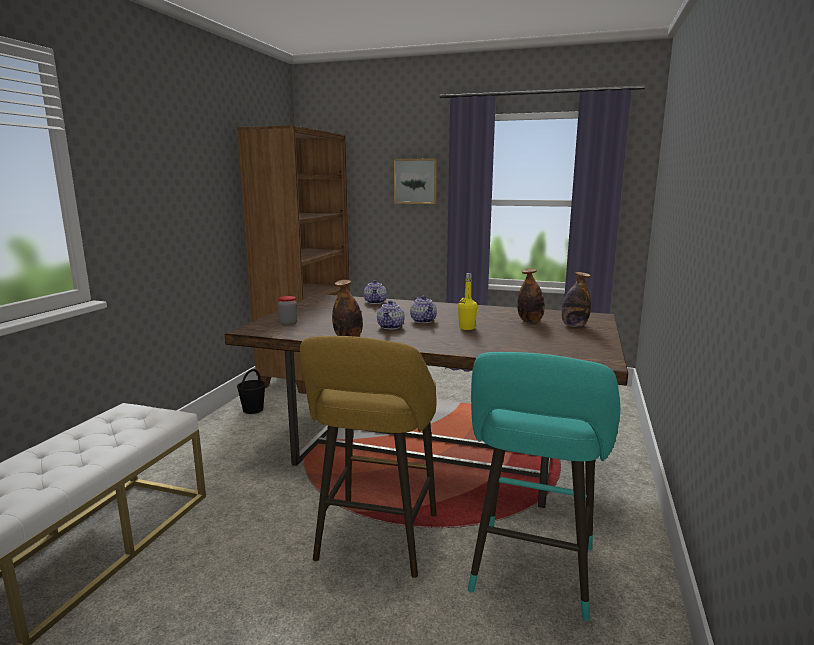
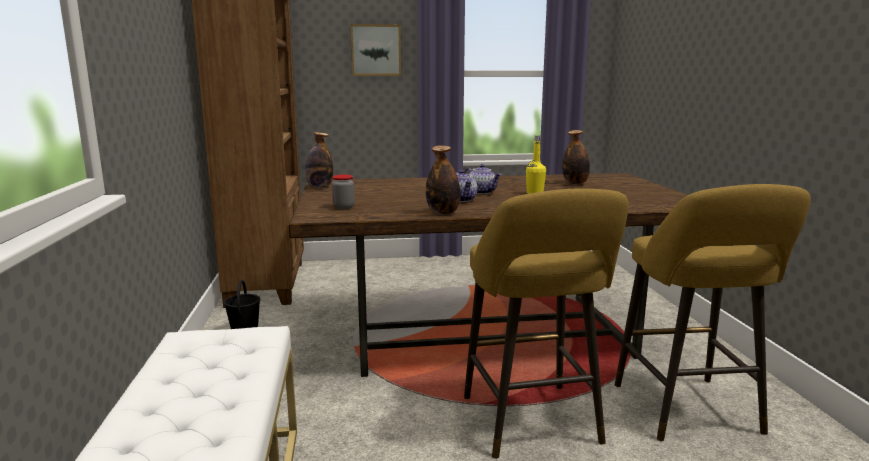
camera: 25 degrees left, 0 degrees up
(375, 302) = (394, 181): teapot -> none
(531, 574) = (690, 412): turquoise stool -> yellow stool
(574, 326) = (618, 183): bottle -> bottle (319, 187)

